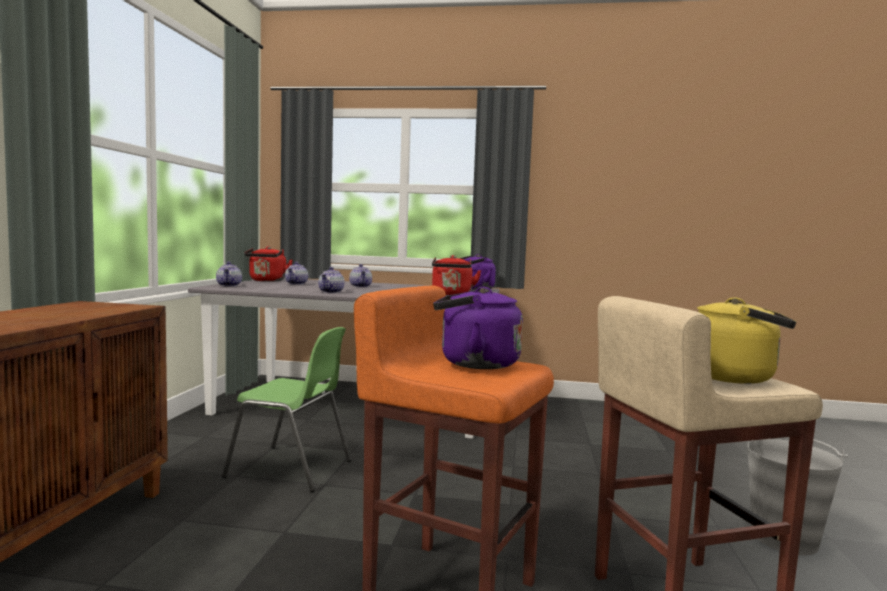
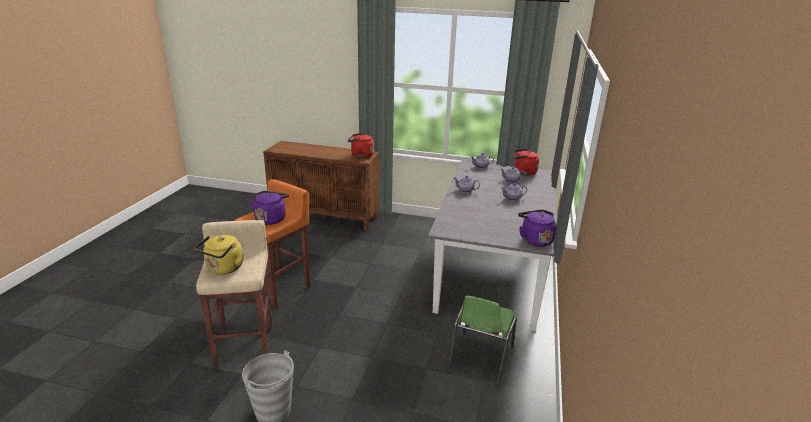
camera: 95 degrees right, 20 degrees up
(291, 469) = (388, 255): green chair -> green chair (479, 359)
(452, 294) = (480, 226): red kettle -> red kettle (360, 155)

